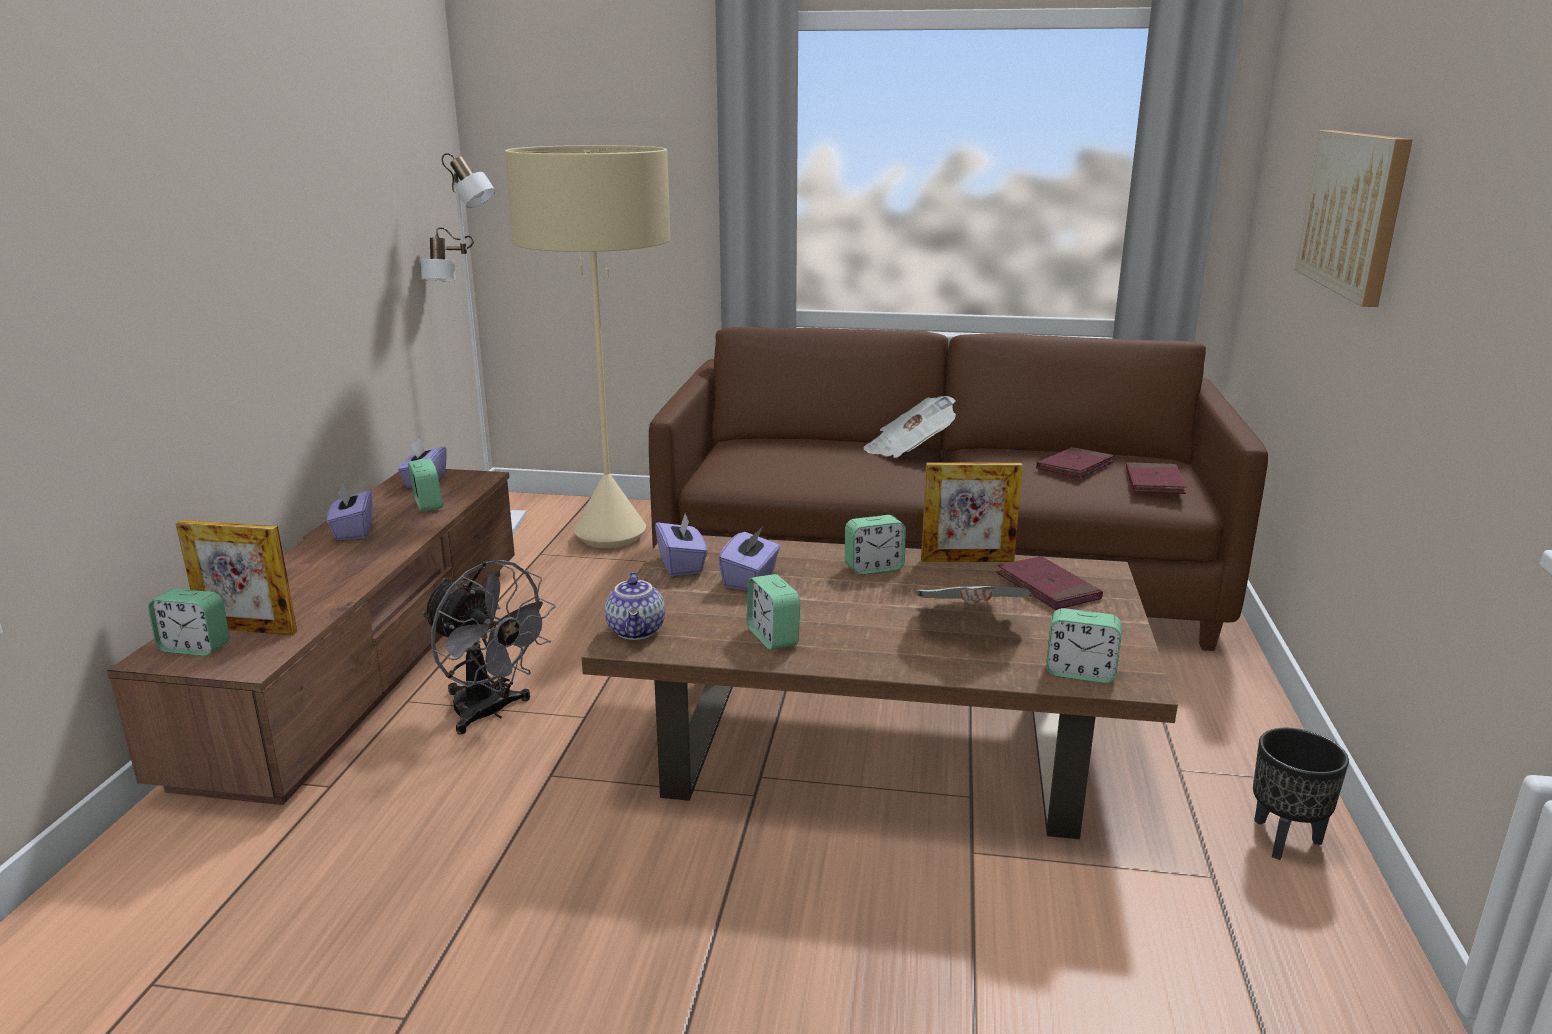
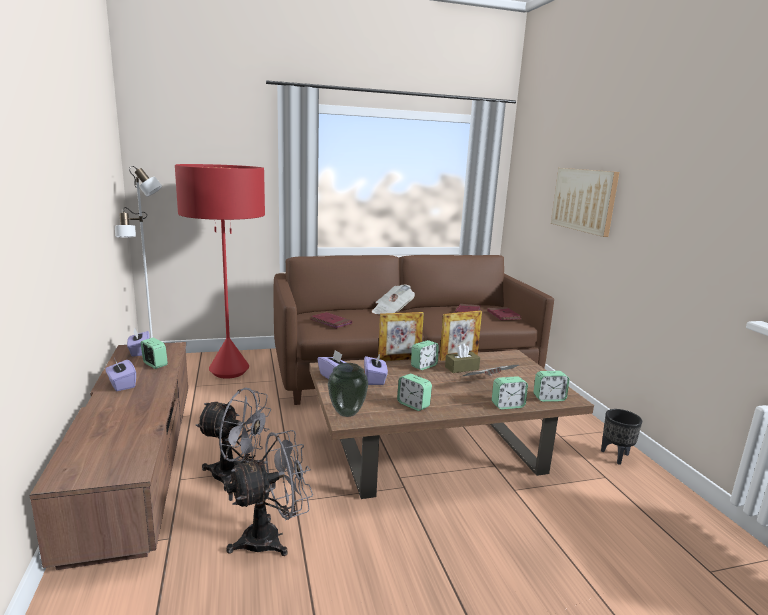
camera: 25 degrees left, 5 degrees down
(195, 647) = (82, 469): alarm clock -> alarm clock (507, 405)
(247, 629) = (109, 452): picture frame -> picture frame (399, 359)
(469, 824) = (271, 537): none -> grey fan
(610, 537) = (229, 372): beige floor lamp -> red floor lamp
(637, 631) = (347, 413): teapot -> vase
(950, 582) = (461, 368): none -> brown tissue box
(1047, 587) = (501, 365): red book -> red book (331, 322)

